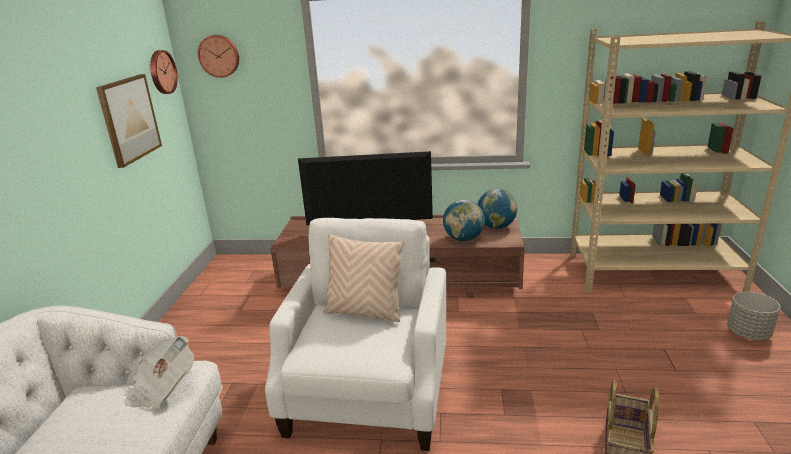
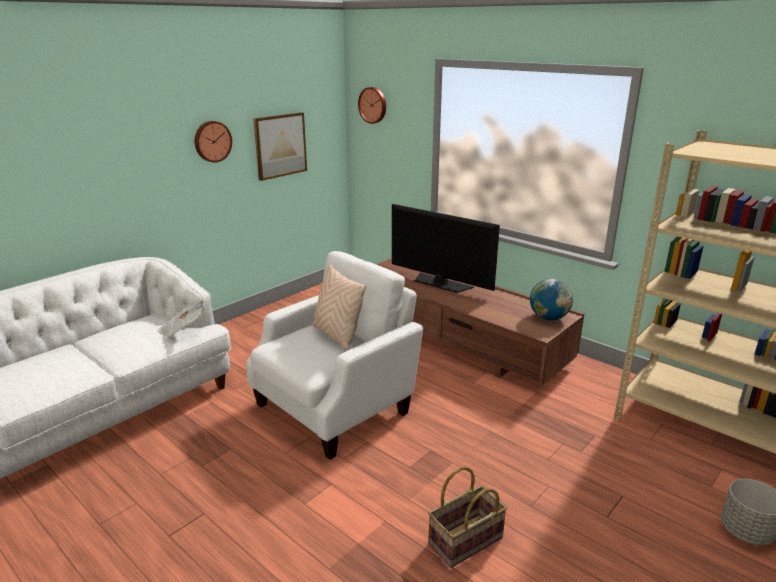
camera: 35 degrees right, 0 degrees up
(161, 72) = (326, 112): wall clock -> wall clock (212, 141)
(463, 239) = (503, 317): globe -> none

